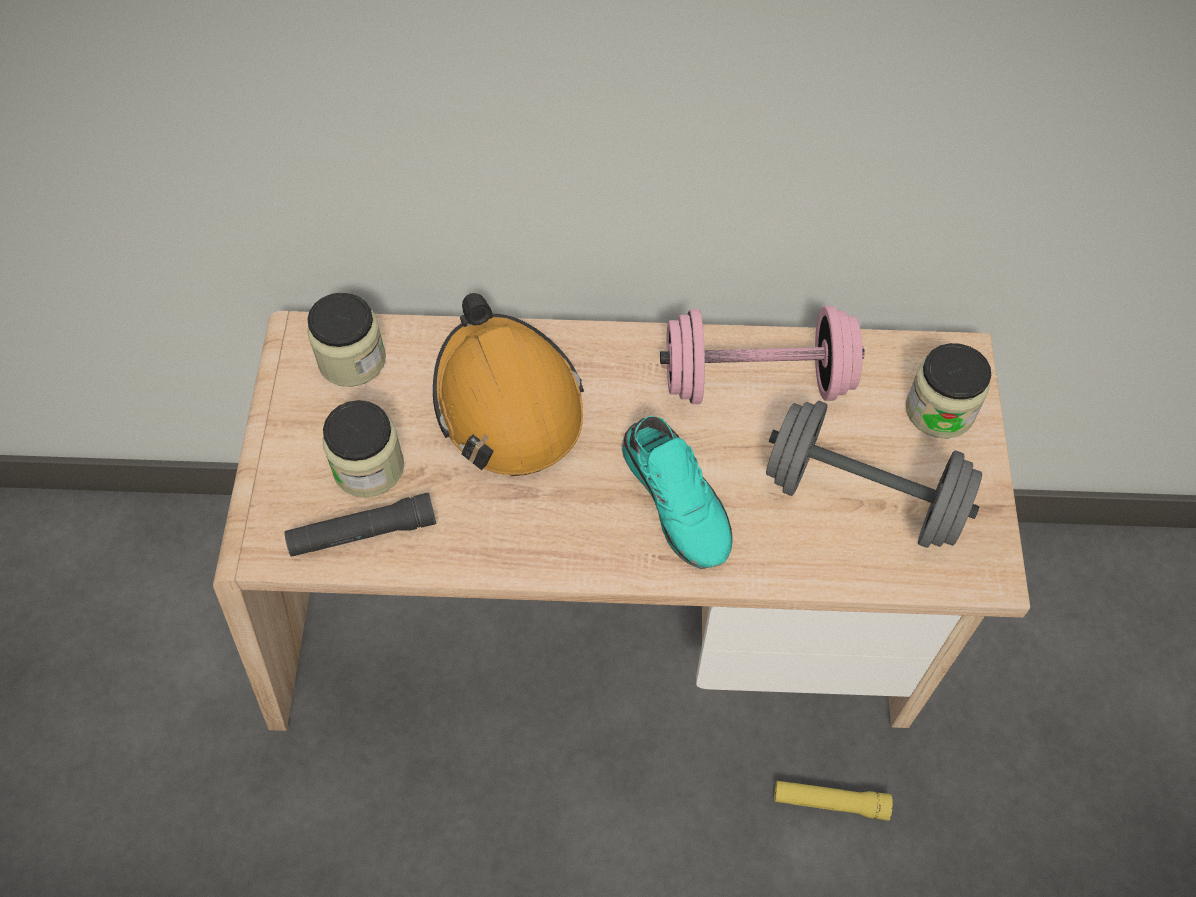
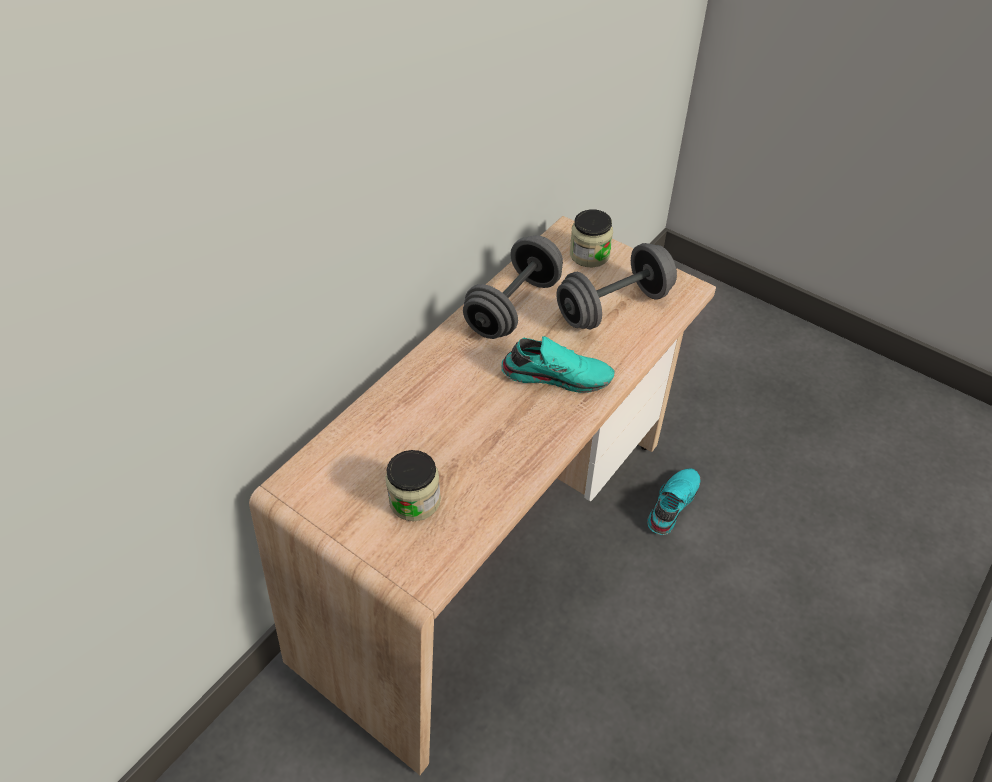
camera: 55 degrees left, 10 degrees down
(352, 360) = (330, 470): jar -> none
(363, 533) = (458, 526): black flashlight -> none
(507, 403) = (431, 413): orange hard hat -> none
(756, 381) = (513, 307): pink dumbbell -> grey dumbbell
(830, 802) = (671, 504): yellow flashlight -> turquoise shoe

